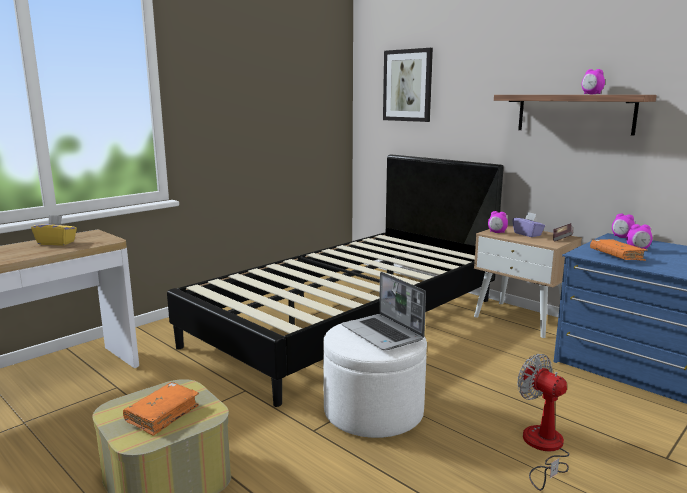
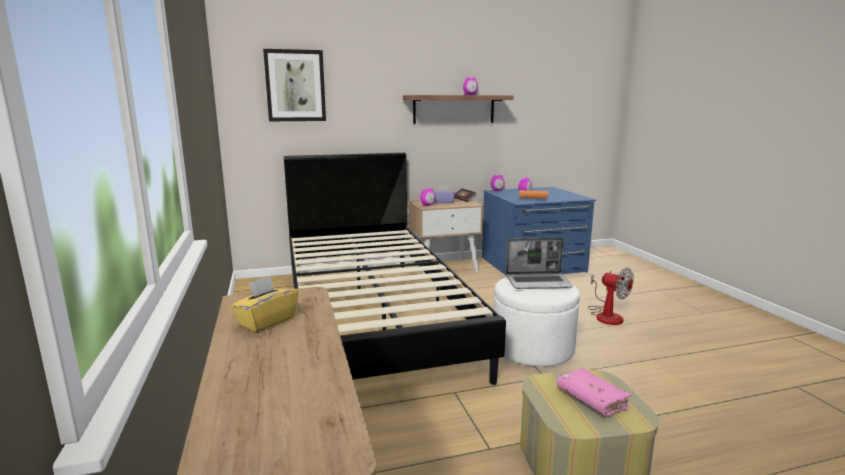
camera: 60 degrees left, 0 degrees up
(162, 415) = (592, 399): orange book -> pink book
(543, 448) = (606, 315): fan -> fan turned 135 degrees counterclockwise

